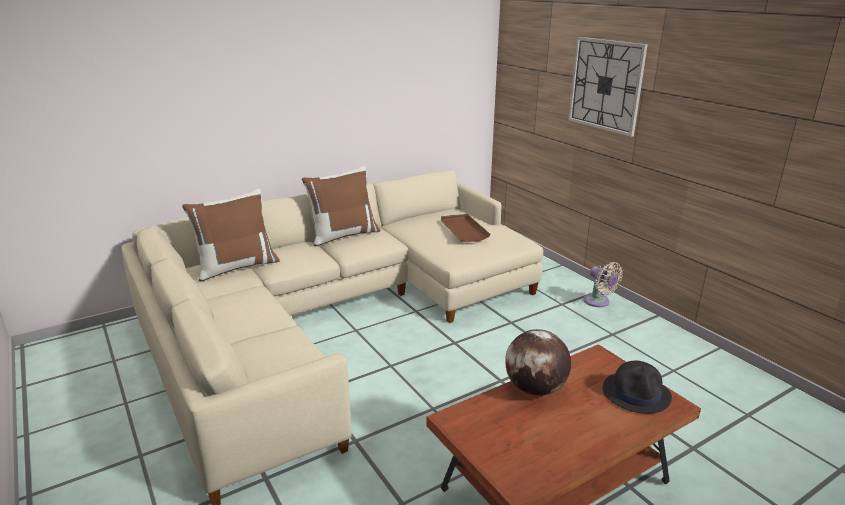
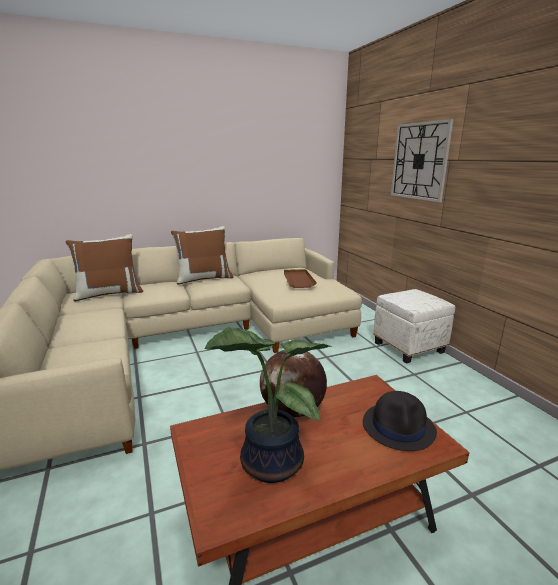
camera: 10 degrees right, 5 degrees down
(536, 437) = (267, 462): none -> potted plant
(598, 302) = (409, 347): beige fan -> white ottoman

